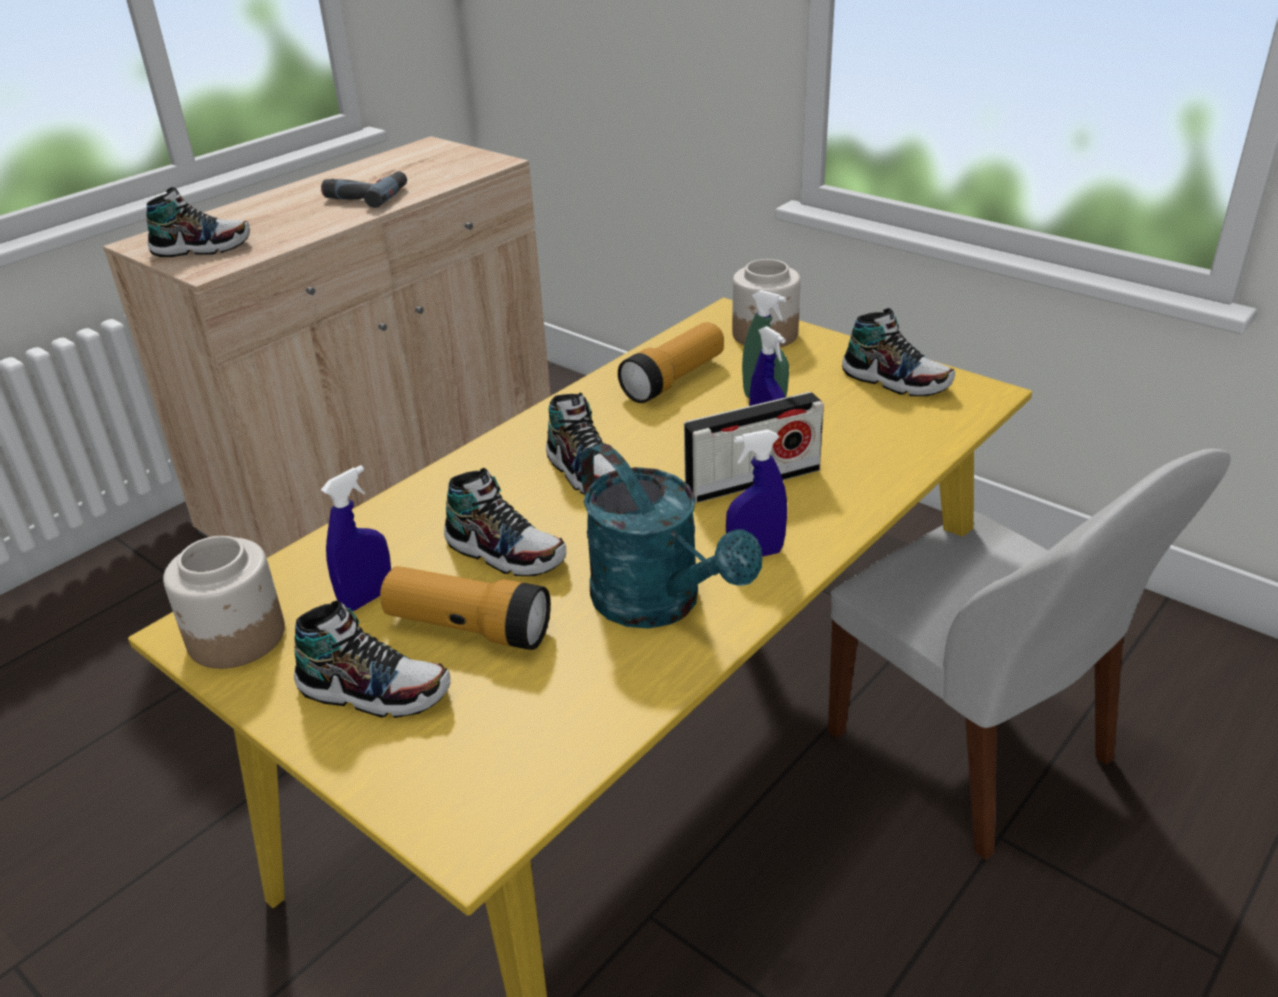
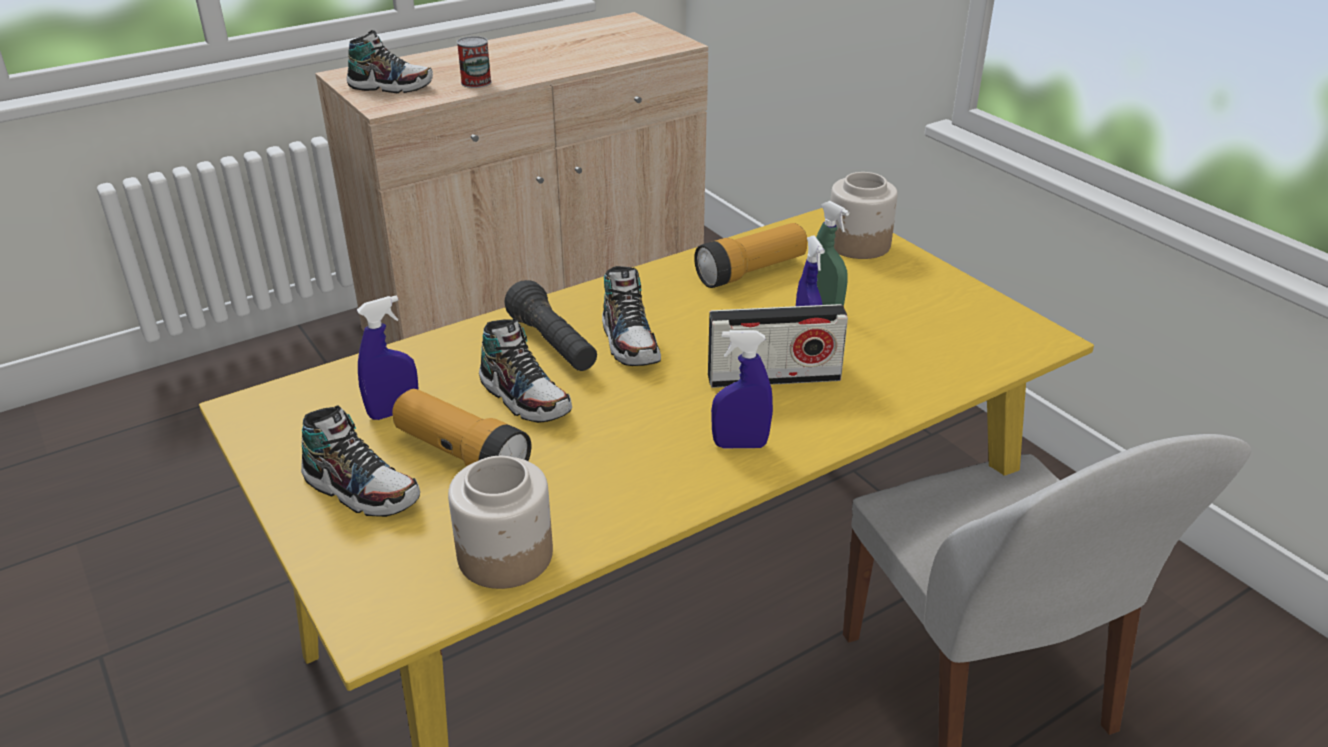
camera: 15 degrees right, 0 degrees up
(236, 638) = (278, 422): jar -> jar (505, 556)
(298, 230) = (476, 82): none -> can
(366, 195) = (549, 59): power drill -> none
(508, 492) = (553, 345): none -> black flashlight
(659, 604) = (632, 470): turquoise watering can -> none
(896, 381) = (961, 310): shoe -> none

